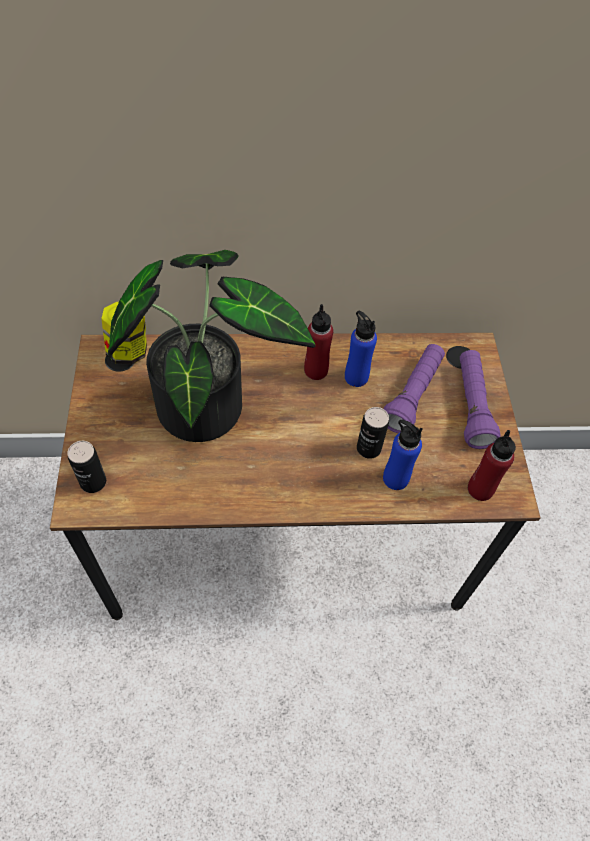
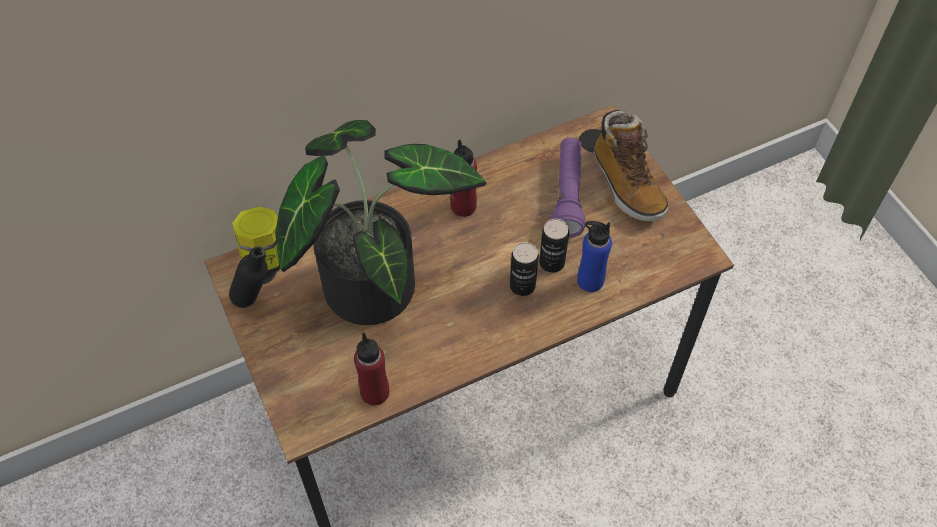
camera: 20 degrees left, 0 degrees up
(93, 482) = (305, 401): can -> can (522, 285)
(101, 383) = (256, 302): none -> black bottle
(356, 377) = (505, 198): blue bottle -> none
(471, 406) = (626, 184): purple flashlight -> boot
(480, 489) = (670, 260): red bottle -> red bottle (375, 392)

